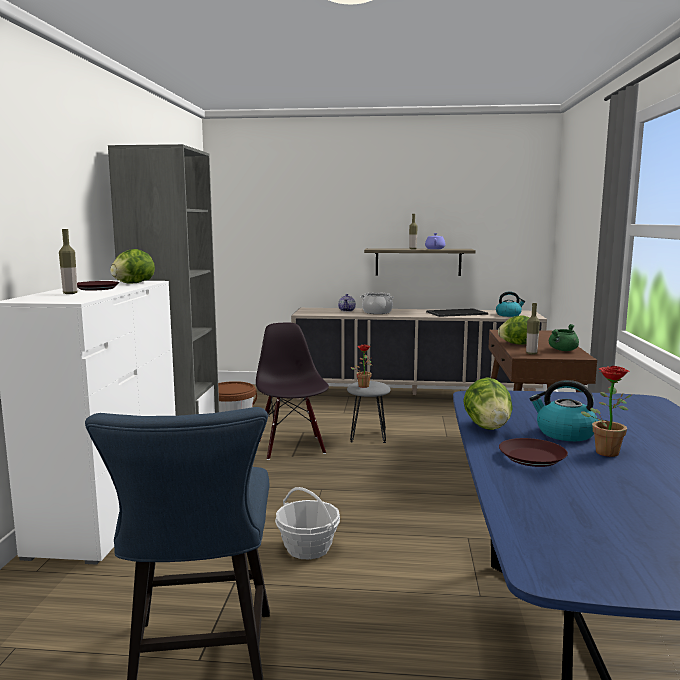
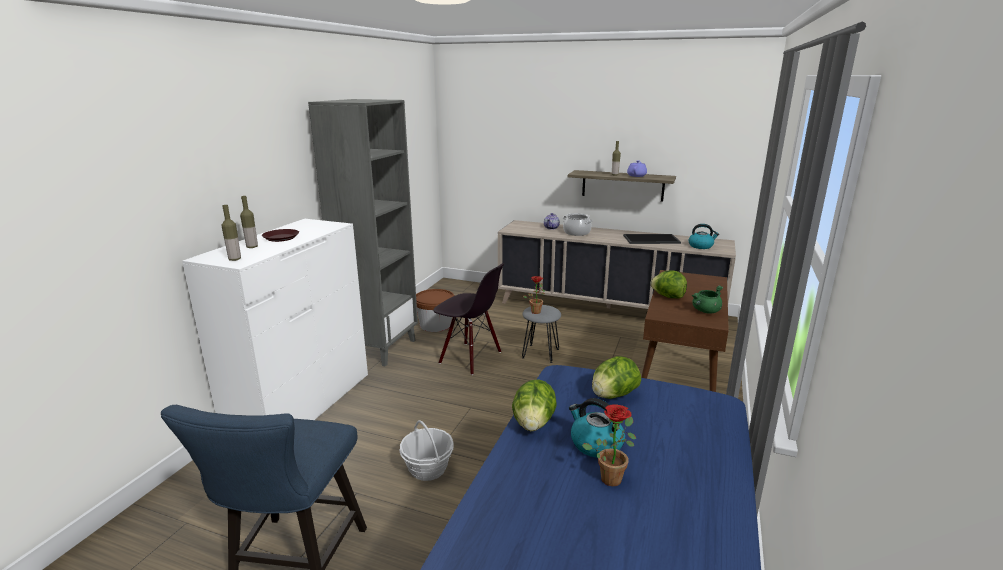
camera: 15 degrees right, 10 degrees up
(133, 283) = (319, 228): lettuce -> lettuce (613, 395)
(291, 447) = (470, 358): black chair -> black chair turned 120 degrees clockwise
(531, 353) = (669, 313): bottle -> bottle (235, 259)
(531, 457) = (536, 474): brown plate -> none

